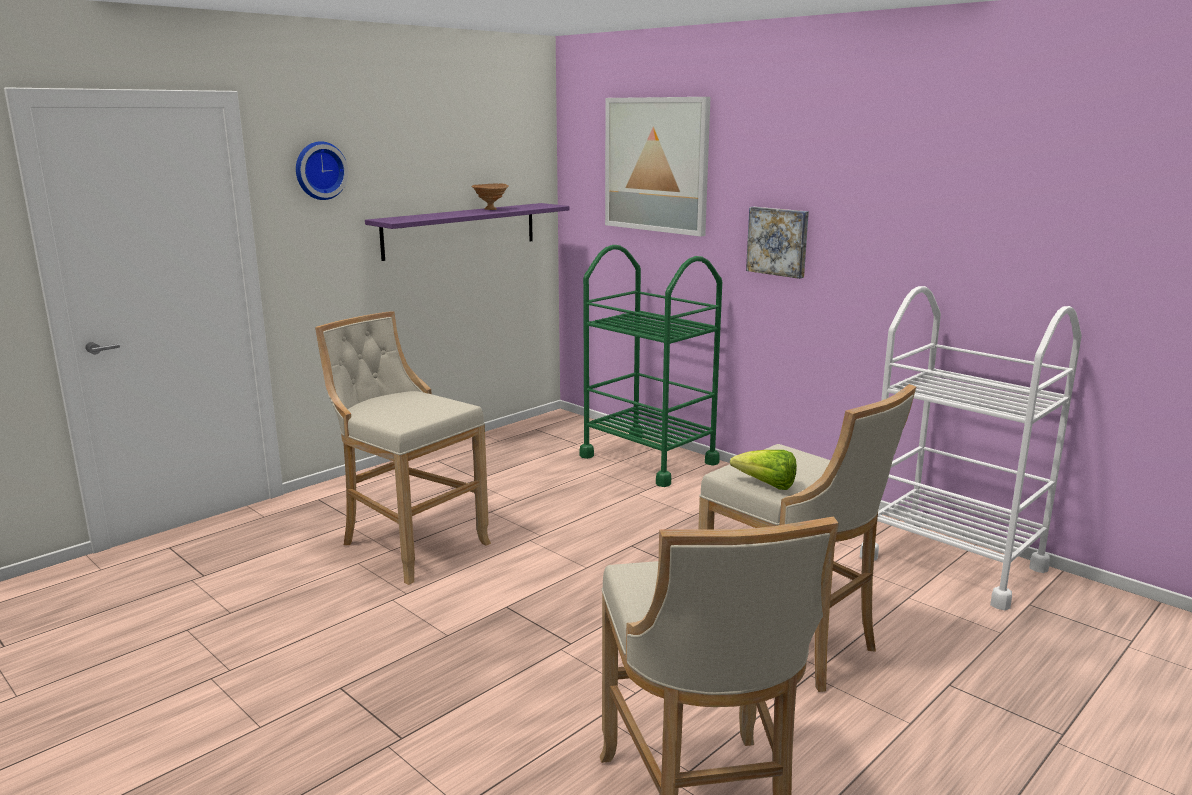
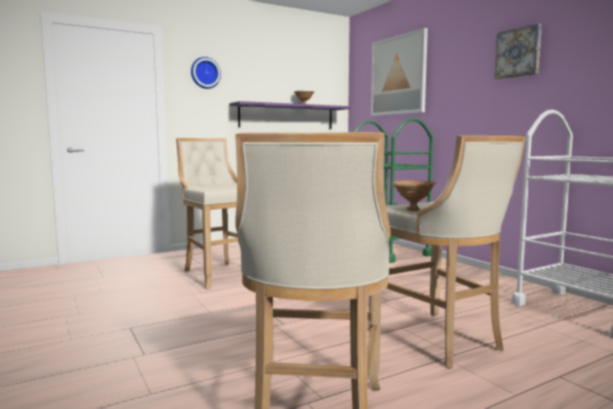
camera: 15 degrees right, 10 degrees down
(767, 485) = (413, 210): lettuce -> brown bowl
(778, 241) = (467, 107): picture -> picture (518, 52)

